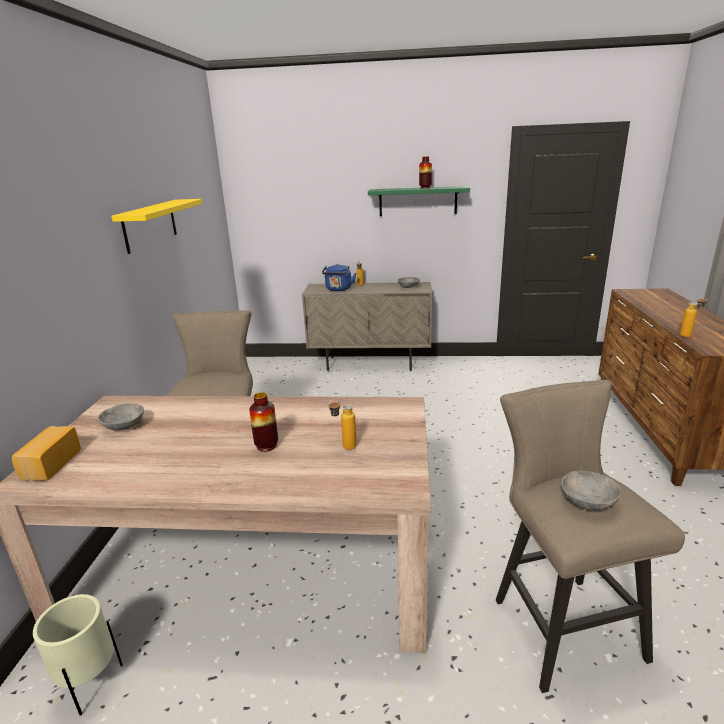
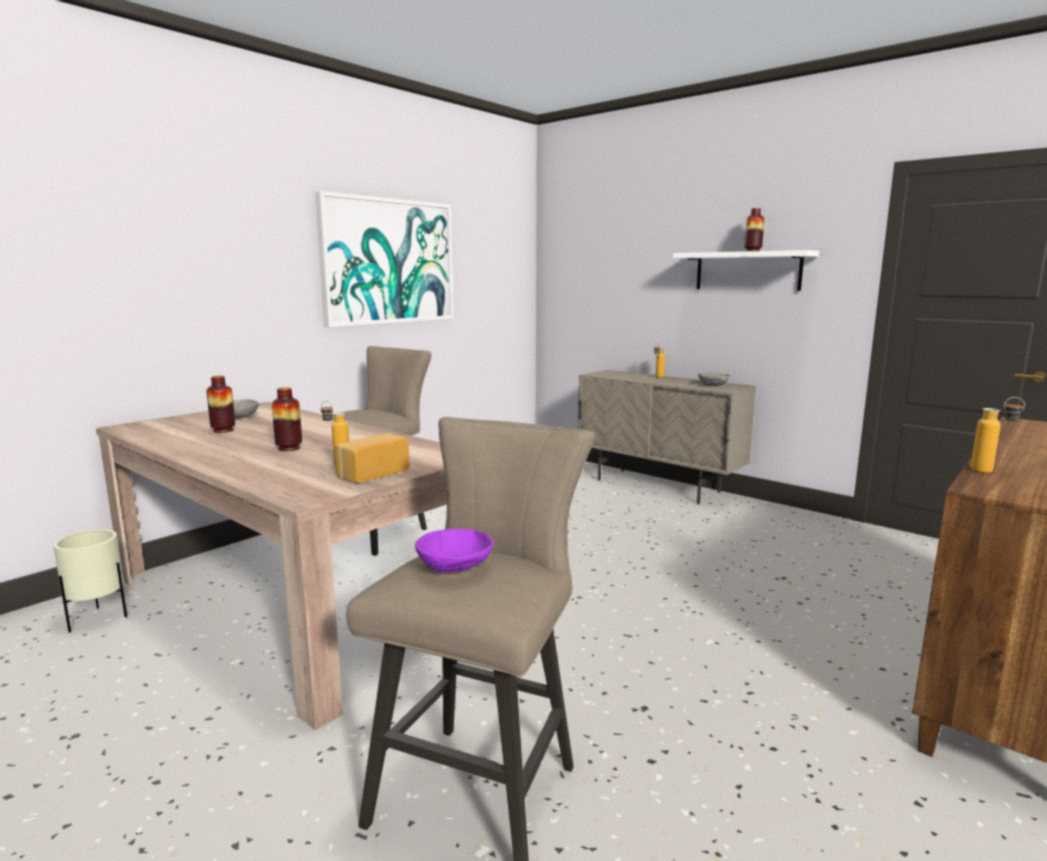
camera: 35 degrees right, 10 degrees down
(49, 464) = (157, 423): bread -> bread (371, 473)
(150, 225) = (389, 261): yellow shelf -> picture
(150, 447) = (223, 430): none -> vase
(338, 289) = (625, 377): blue kettle -> none
(418, 201) = (747, 271): green shelf -> white shelf
(588, 502) = (455, 569): grey bowl -> purple bowl

